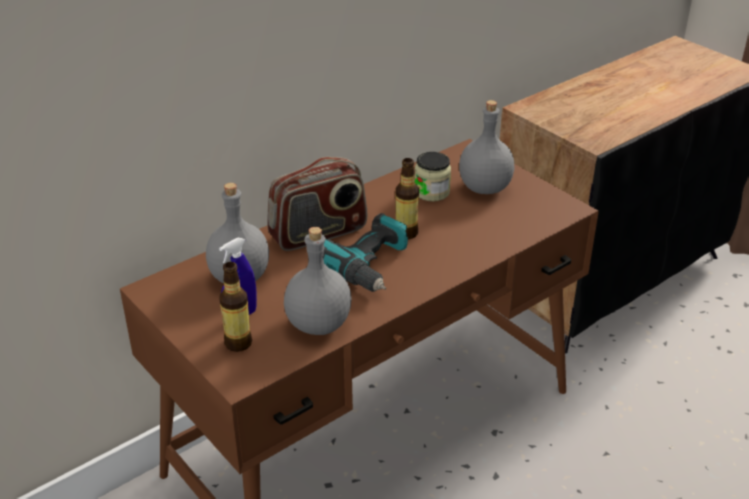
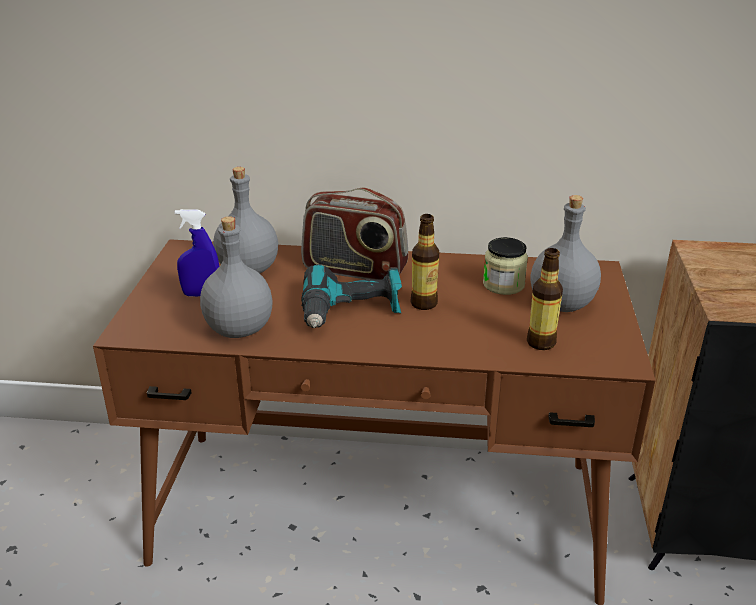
camera: 45 degrees right, 5 degrees down
(238, 343) = (168, 310): bottle -> bottle (541, 343)

